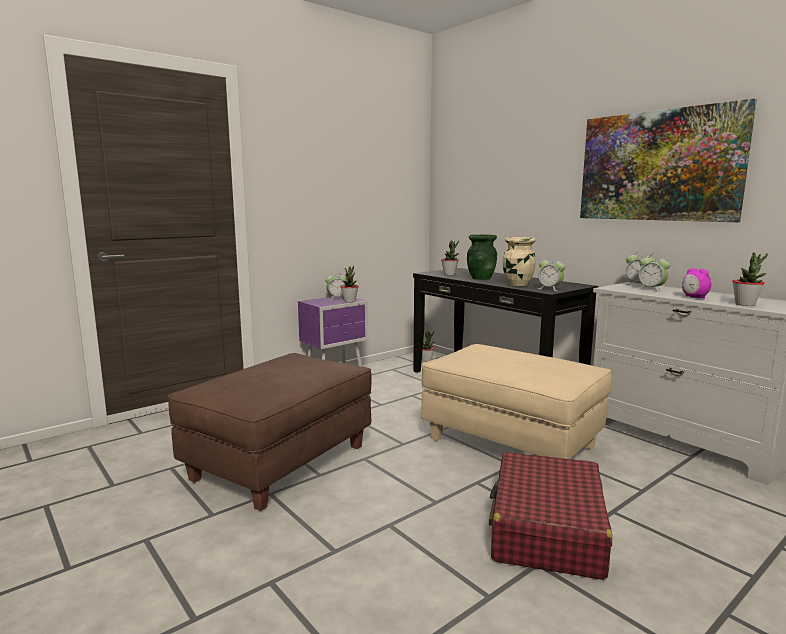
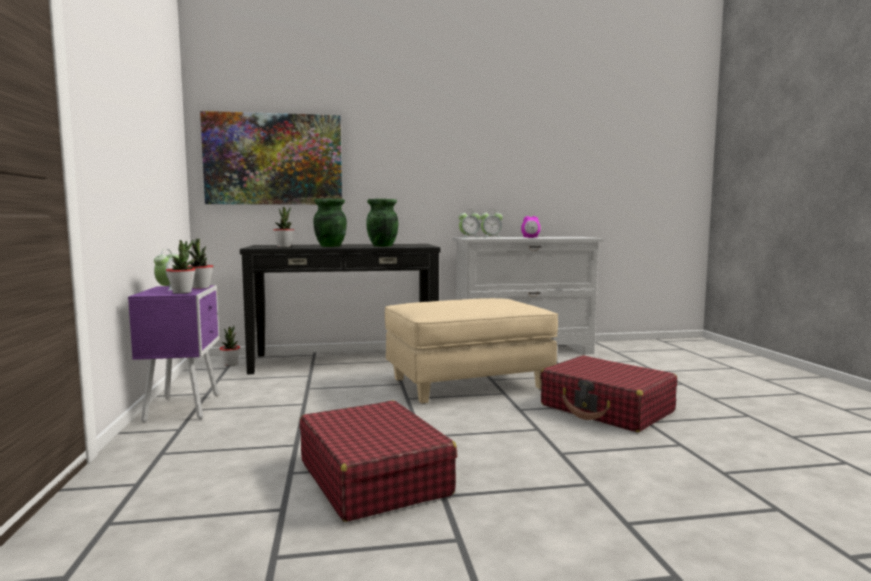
camera: 60 degrees left, 5 degrees down
(280, 463) = (373, 477): brown ottoman -> red suitcase
(517, 284) = (382, 246): beige vase -> green vase
(550, 289) = (420, 245): alarm clock -> none
(658, 166) = (467, 142): picture -> picture (273, 159)
(745, 304) = (563, 237): potted plant -> potted plant (182, 292)

